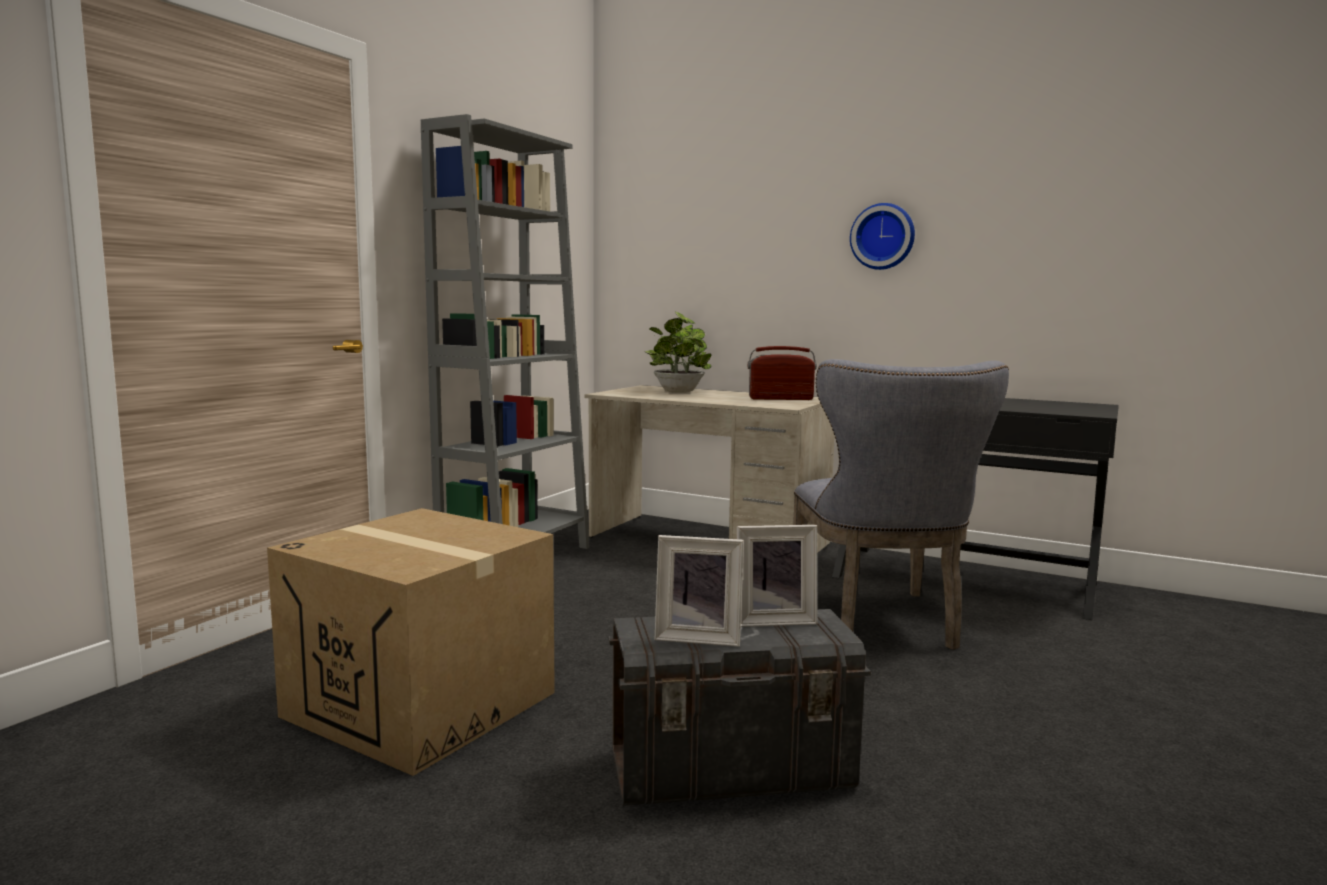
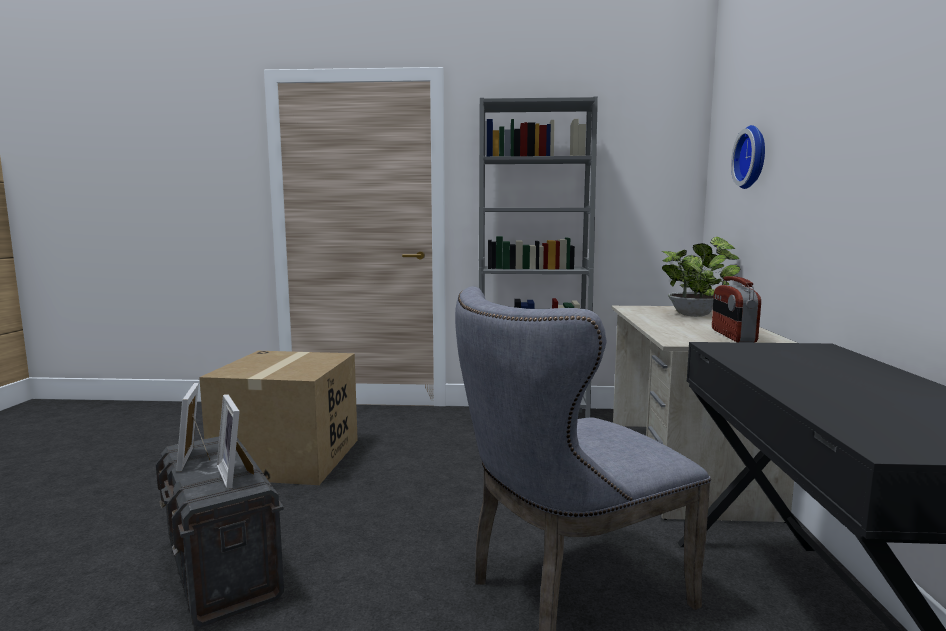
camera: 65 degrees right, 0 degrees up
(780, 399) = (732, 336): radio -> radio turned 150 degrees counterclockwise
(883, 236) = (870, 136): wall clock -> wall clock (753, 157)

